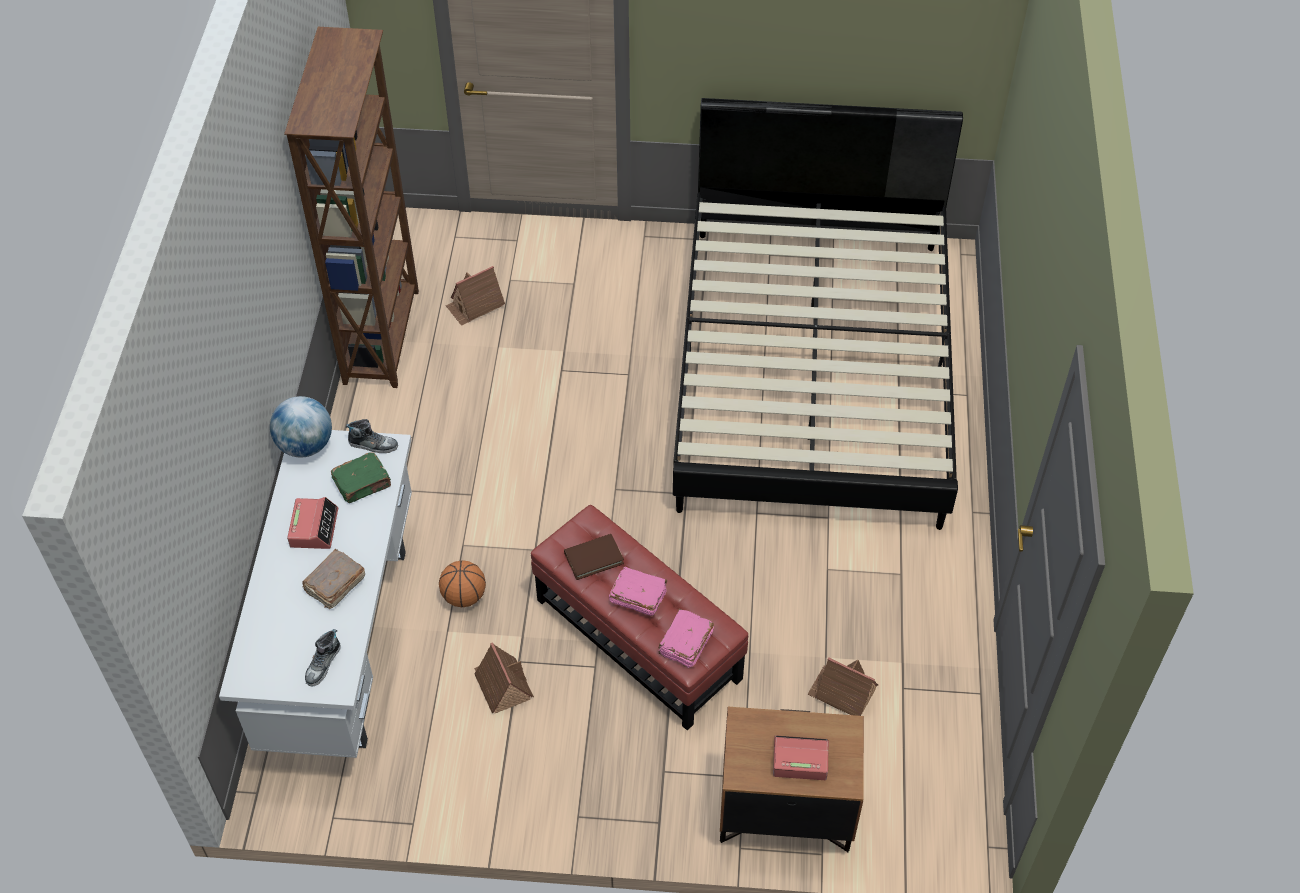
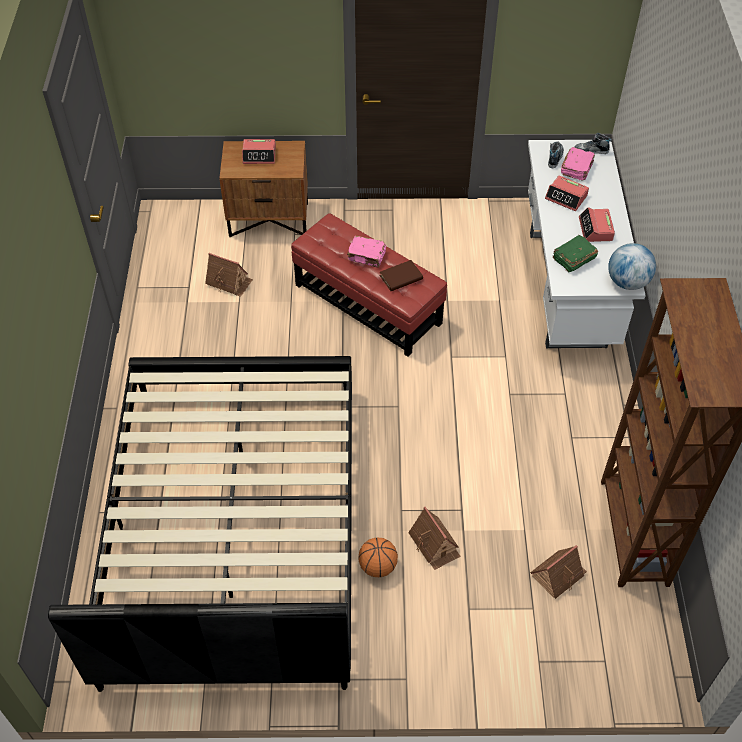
camera: 175 degrees right, 0 degrees up
(334, 585) = (566, 197): brown book -> alarm clock
(373, 444) = (577, 286): shoe -> shoe (591, 151)
(464, 596) = (494, 322): basketball -> basketball (377, 566)
(502, 685) = (453, 271): toy house -> toy house (434, 544)
(685, 644) = (332, 232): pink book -> pink book (577, 169)

